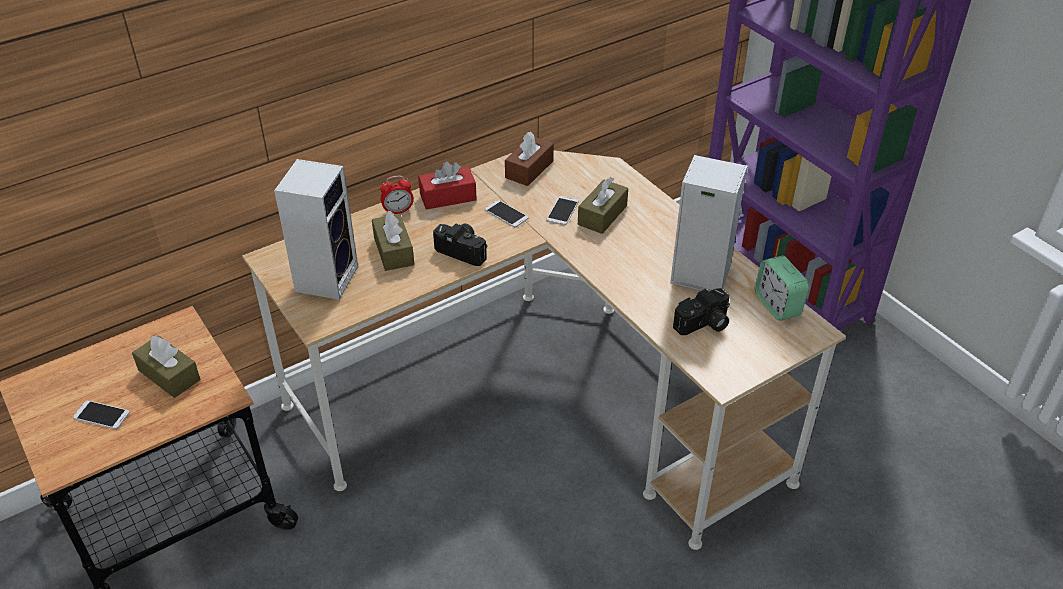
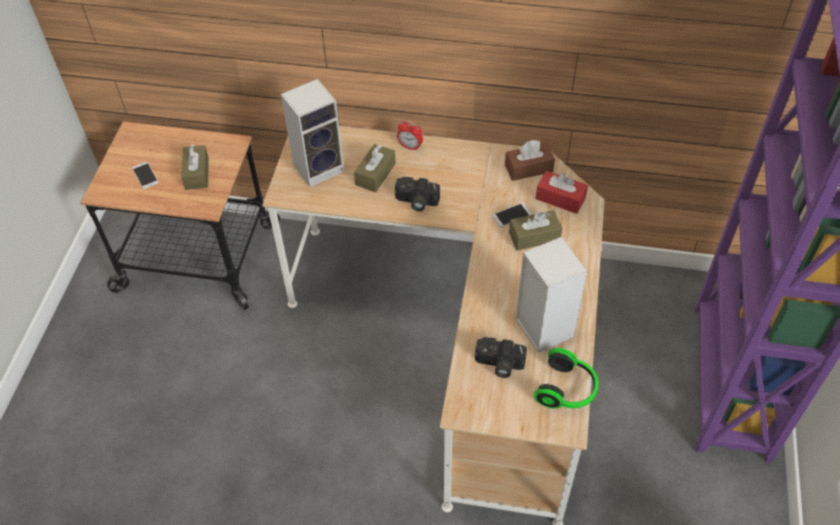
camera: 45 degrees right, 10 degrees up
(448, 197) = (451, 156): red tissue box -> red tissue box (560, 198)
(464, 250) = (416, 202): camera -> camera turned 120 degrees clockwise
(506, 214) = (473, 193): phone -> none
(777, 305) = (567, 389): alarm clock -> headphones

